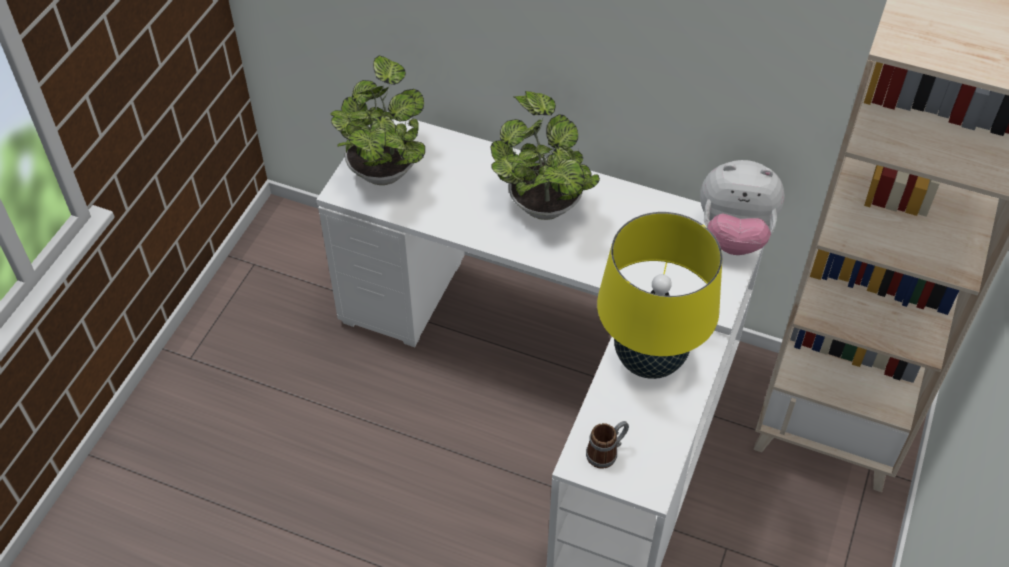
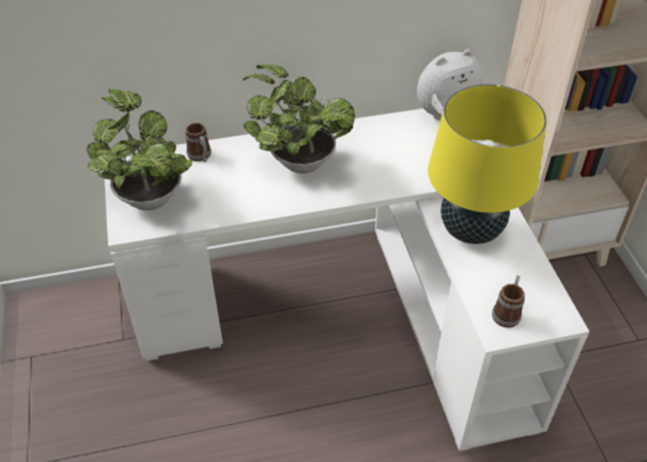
camera: 35 degrees left, 5 degrees down
(458, 153) = (201, 157): none -> mug

